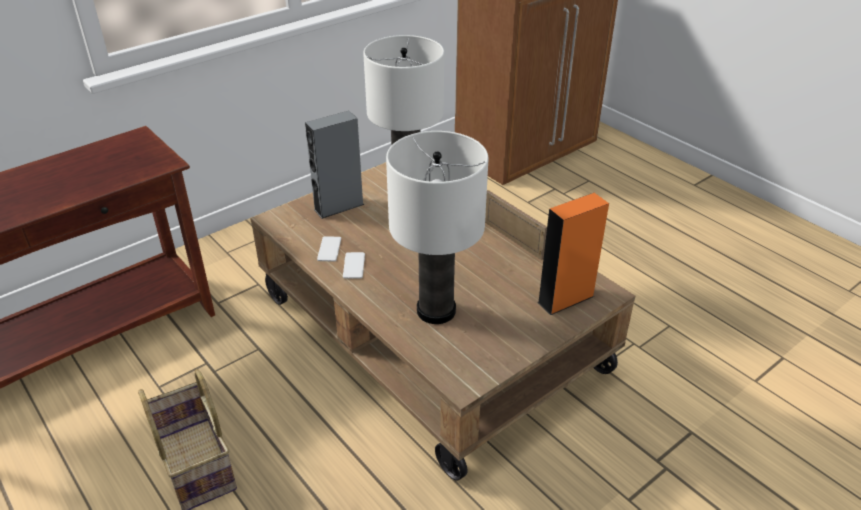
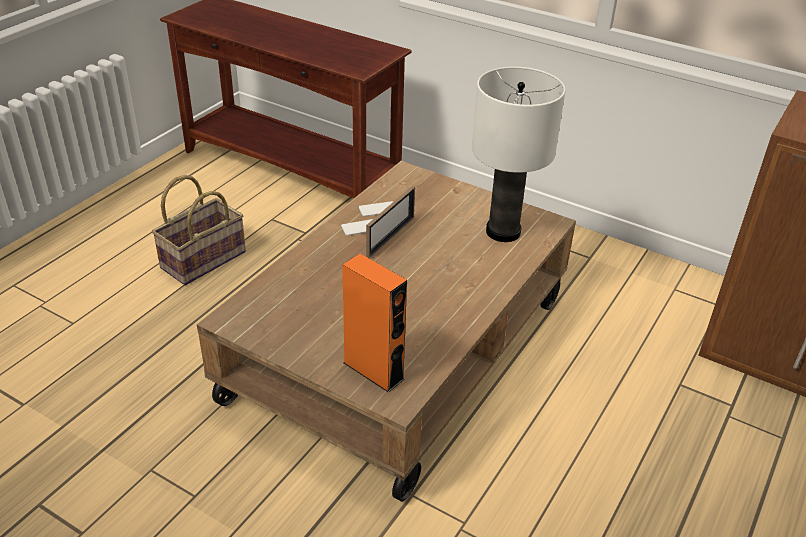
camera: 70 degrees right, 0 degrees up
(338, 207) = (446, 199): grey speaker -> none
(436, 310) = (319, 287): white table lamp -> none
(513, 240) = (458, 318): picture frame -> picture frame (390, 237)

